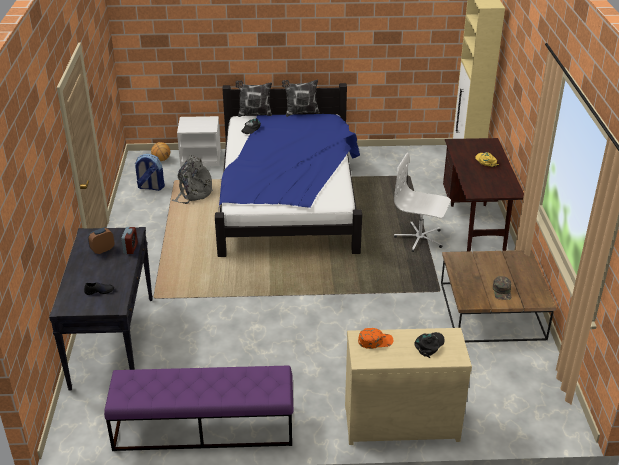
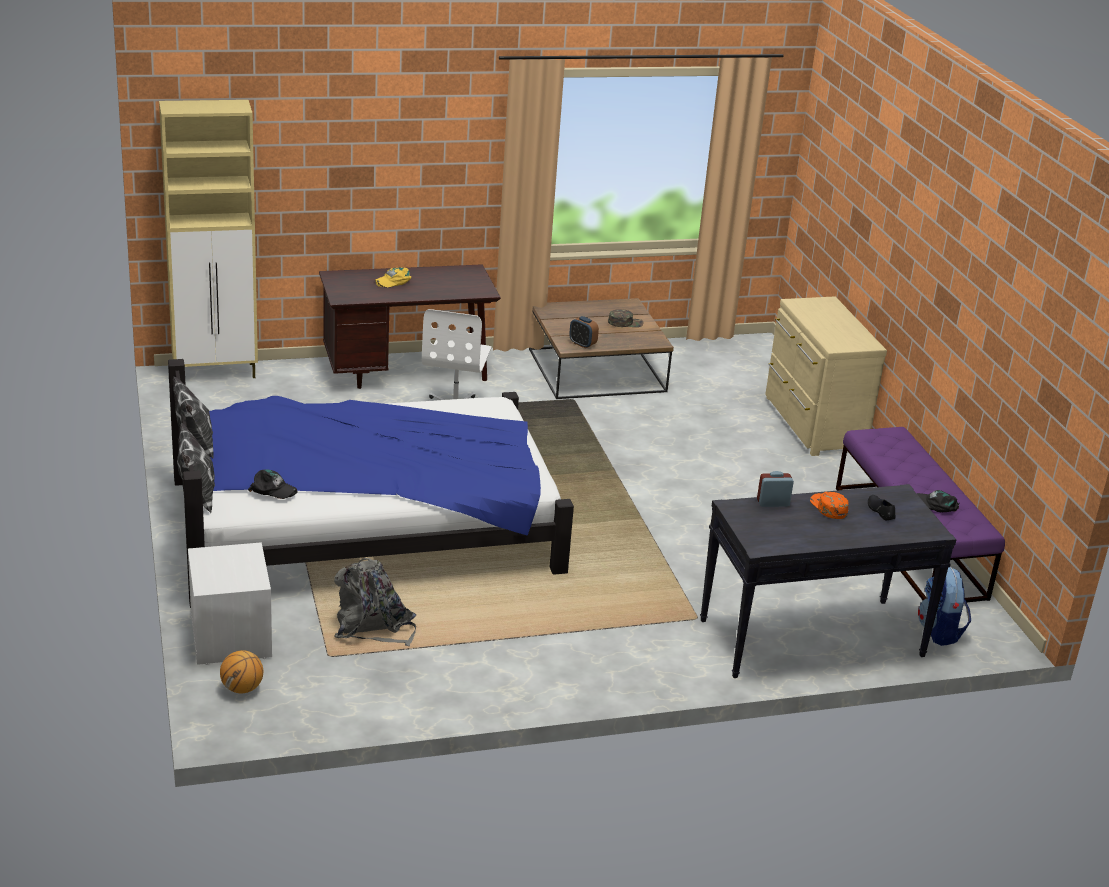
camera: 105 degrees left, 5 degrees down
(102, 250) = (790, 525): alarm clock -> alarm clock (582, 344)
(150, 187) = (361, 683): backpack -> backpack (939, 631)
(375, 341) = (835, 338): orange cap -> orange cap (828, 507)
(429, 345) = (820, 313): black cap -> black cap (936, 505)

